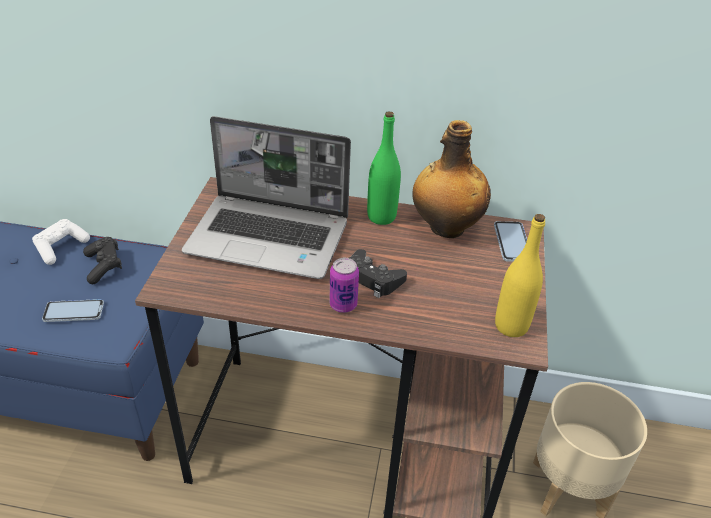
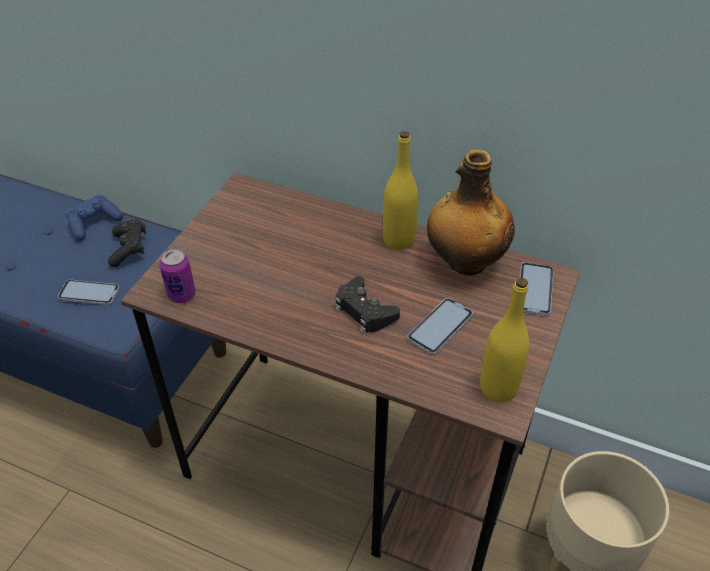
camera: 15 degrees right, 5 degrees up
(61, 248) = (94, 223): white game controller -> blue game controller
(270, 237) = (274, 249): laptop -> none
(343, 305) = (324, 336): can -> can (181, 295)
(381, 217) = (398, 240): green bottle -> yellow bottle
(443, 283) = (440, 327): none -> phone

